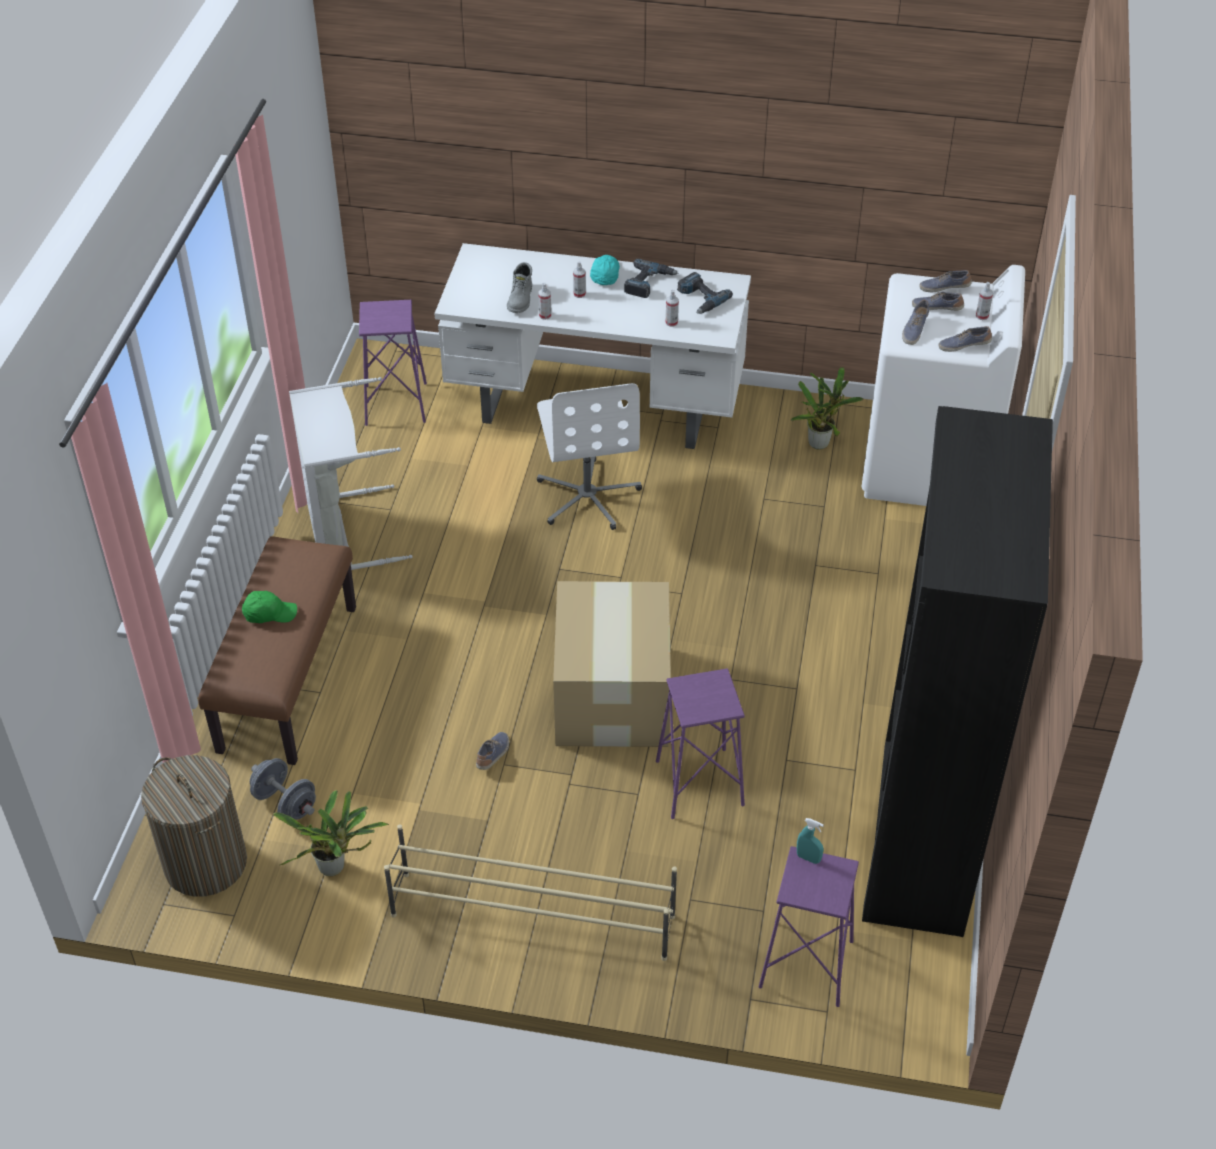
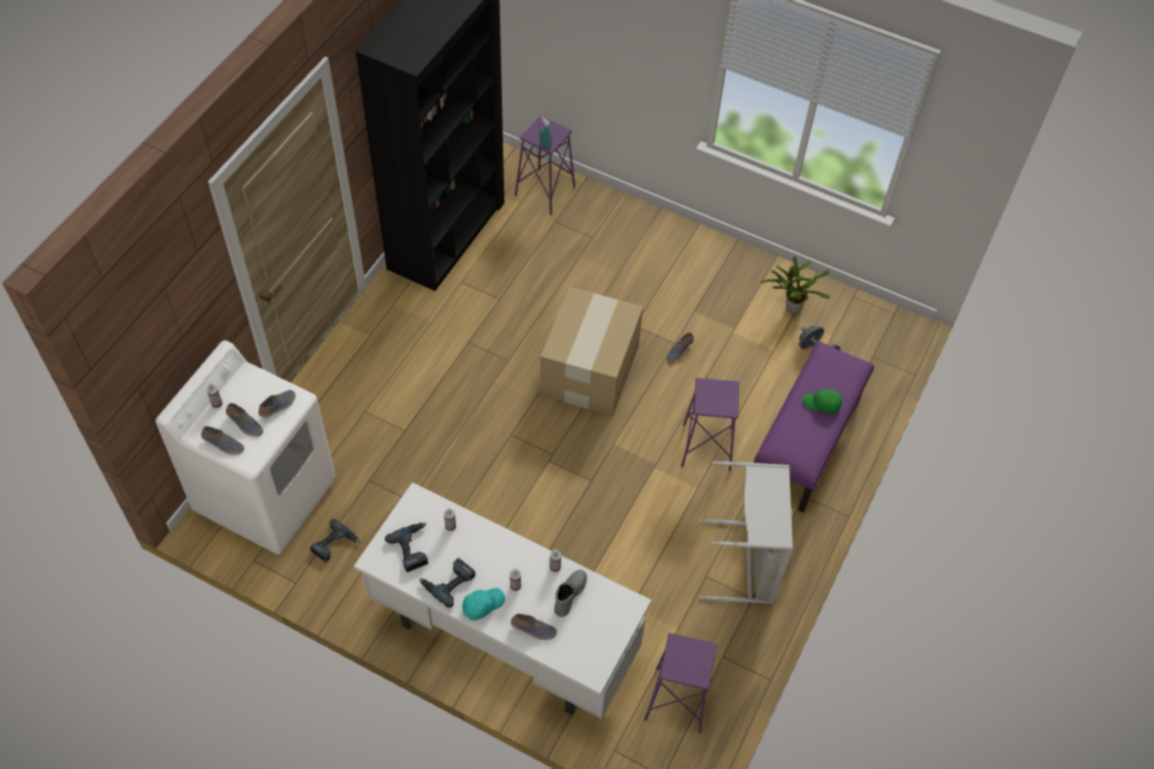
camera: 165 degrees left, 10 degrees up
(205, 863) = (868, 331): laundry basket -> none
(287, 677) = (806, 444): brown bench -> purple bench
(531, 915) = (683, 253): beige shoe rack -> none
(588, 496) = (545, 544): white office chair -> none
(605, 274) = (482, 605): turquoise cap -> turquoise cap turned 150 degrees counterclockwise
(698, 783) = (559, 299): purple stool -> purple stool (707, 447)
(821, 442) = (335, 544): potted plant -> power drill
(964, 345) = (251, 380): shoe -> shoe (533, 630)

